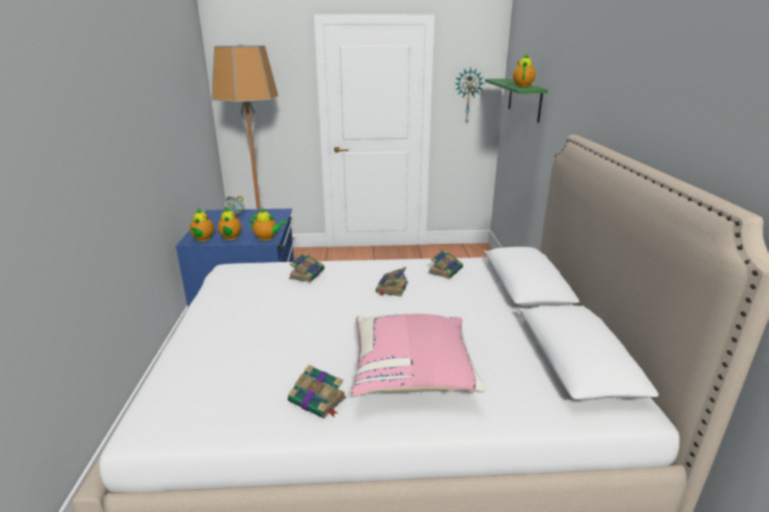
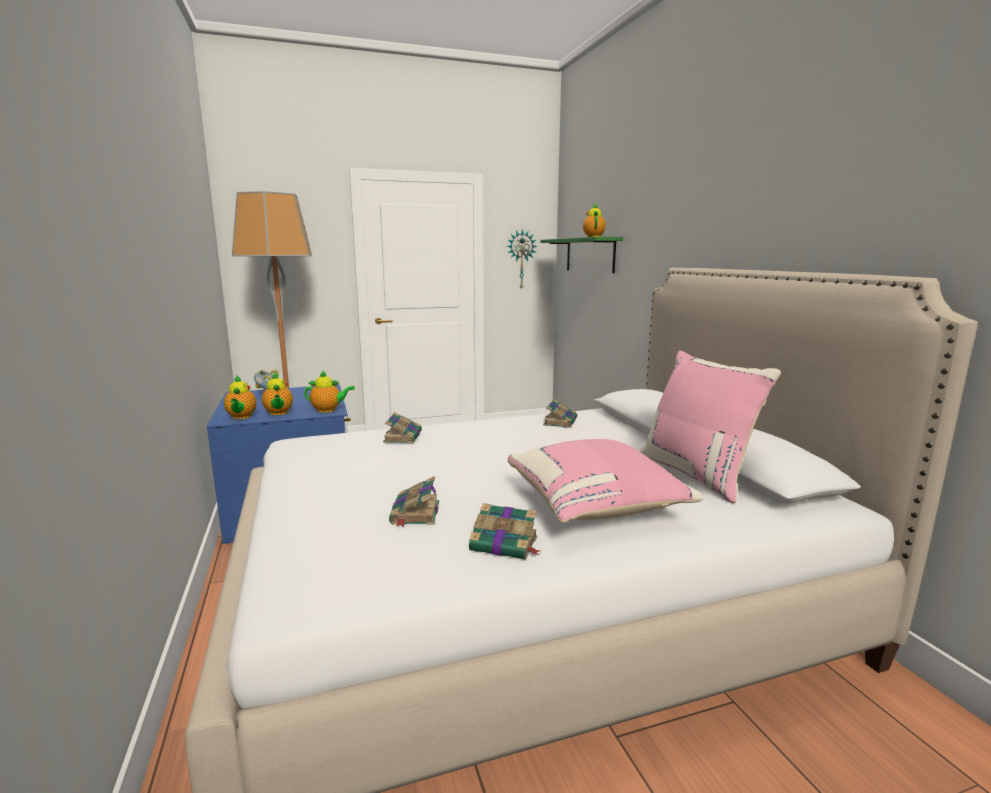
camera: 15 degrees left, 10 degrees down
(392, 288) = (513, 440): book -> book (415, 513)
(526, 350) = (697, 474): none -> pink pillow

